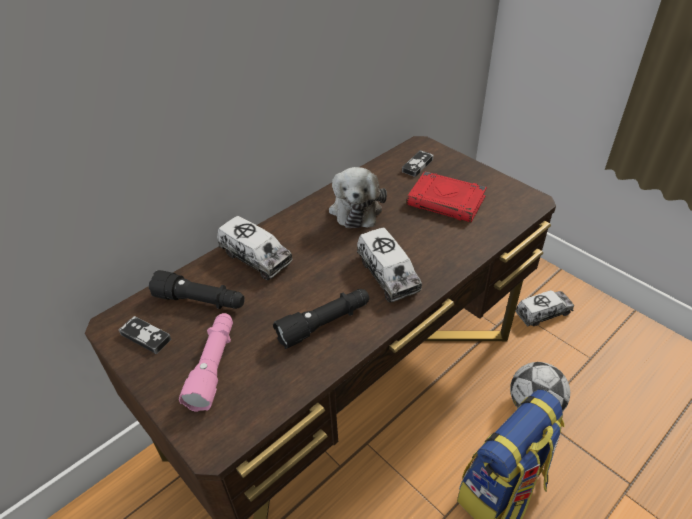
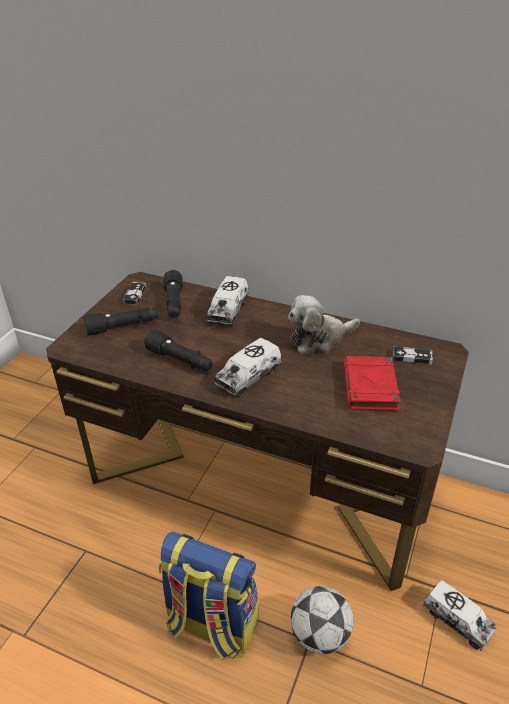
camera: 65 degrees right, 5 degrees down
(214, 366) = (122, 327): pink flashlight -> black flashlight

